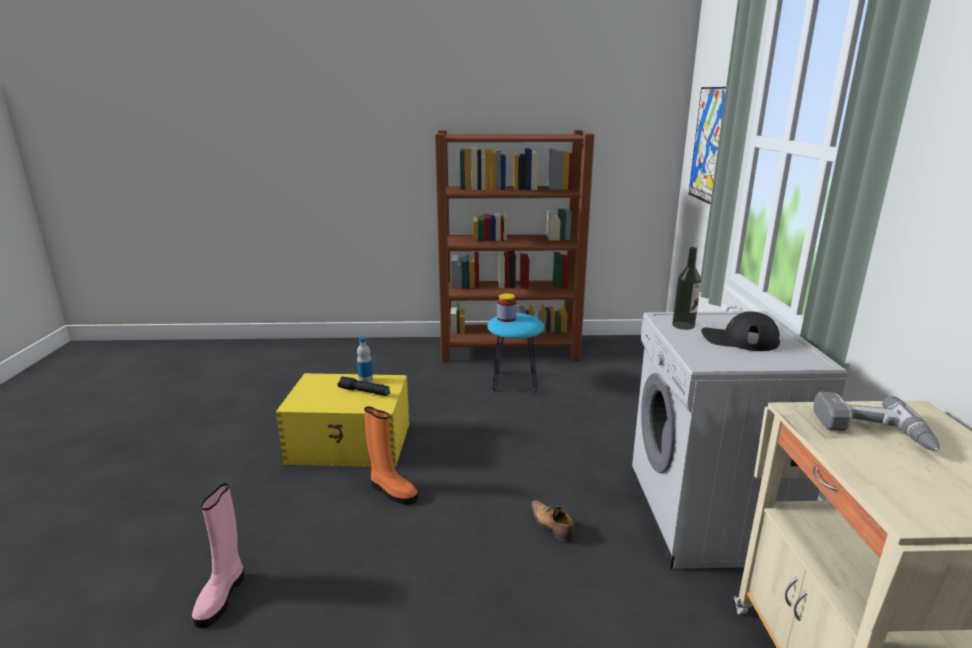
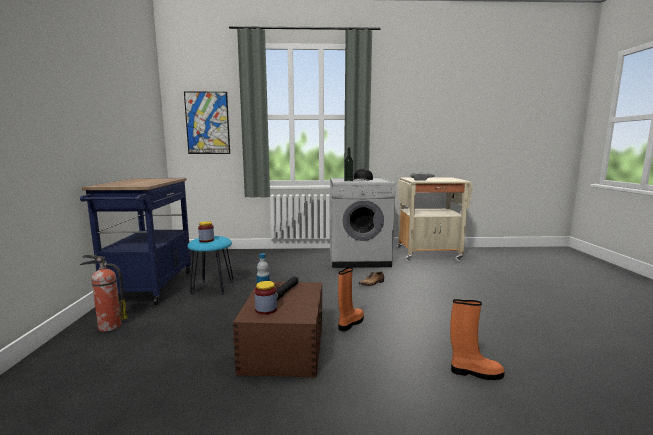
camera: 90 degrees left, 10 degrees down
(221, 596) = (475, 372): pink boot -> orange boot
(322, 385) = (266, 309): none -> jar
(351, 443) = (285, 346): yellow storage box -> brown storage box
(419, 351) = (108, 326): none -> fire extinguisher
(509, 349) = (149, 288): brown bookcase -> blue cart

